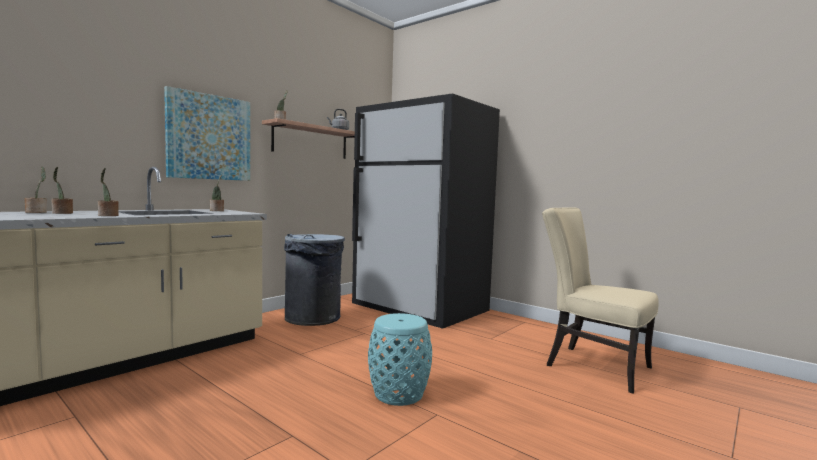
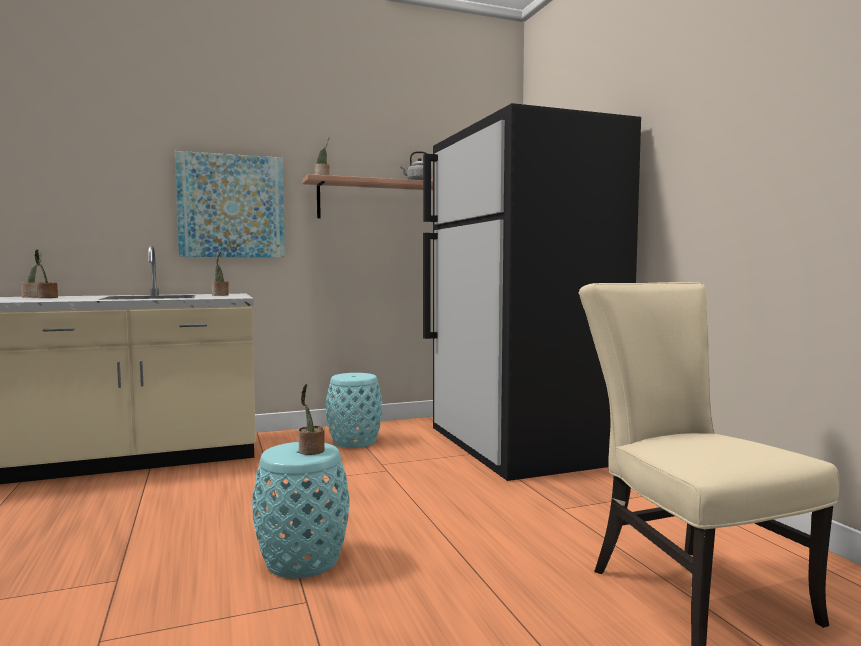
camera: 30 degrees right, 0 degrees up
(108, 215) = (66, 300): potted plant -> potted plant (311, 451)
(313, 318) = (354, 442): grey trash can -> turquoise stool

